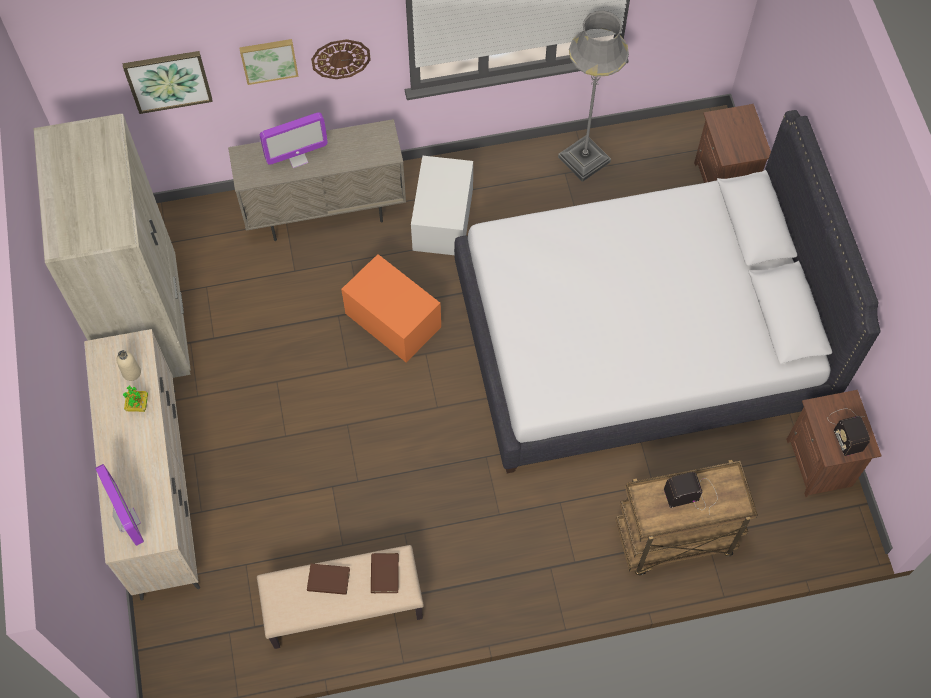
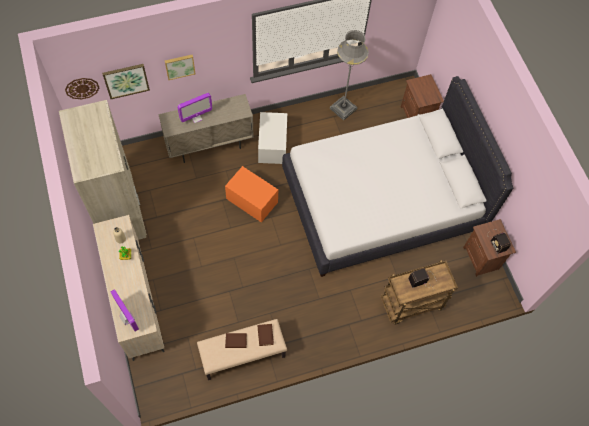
camera: 10 degrees left, 0 degrees up
(340, 58) = (217, 63): wall clock -> wall clock (82, 88)

